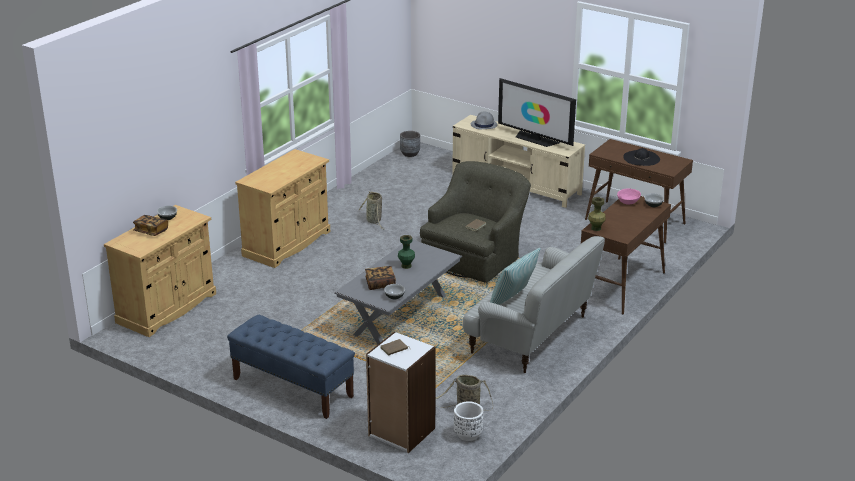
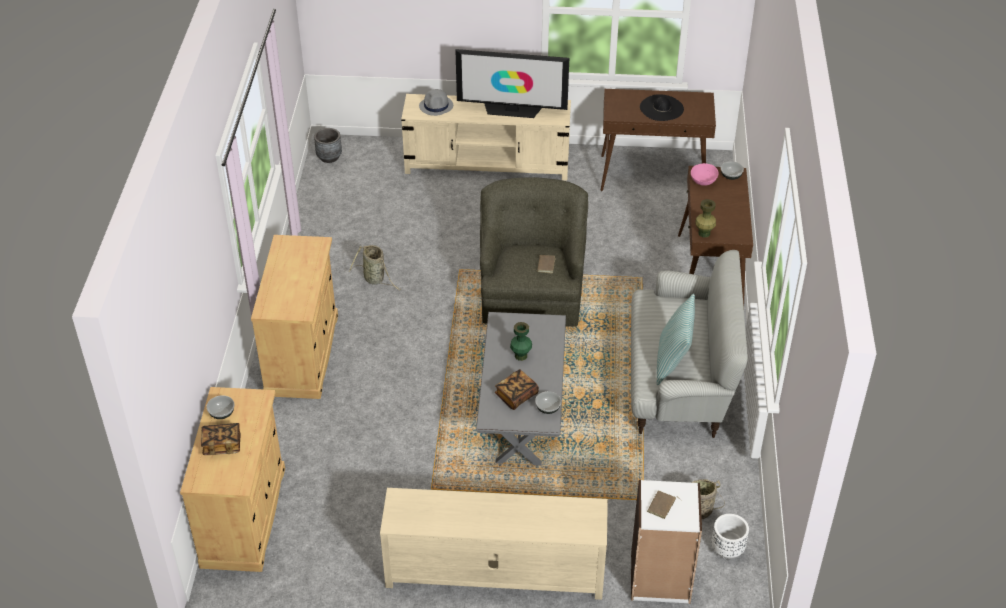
camera: 30 degrees left, 15 degrees up
(292, 387) = (494, 570): blue bench -> beige tv stand

